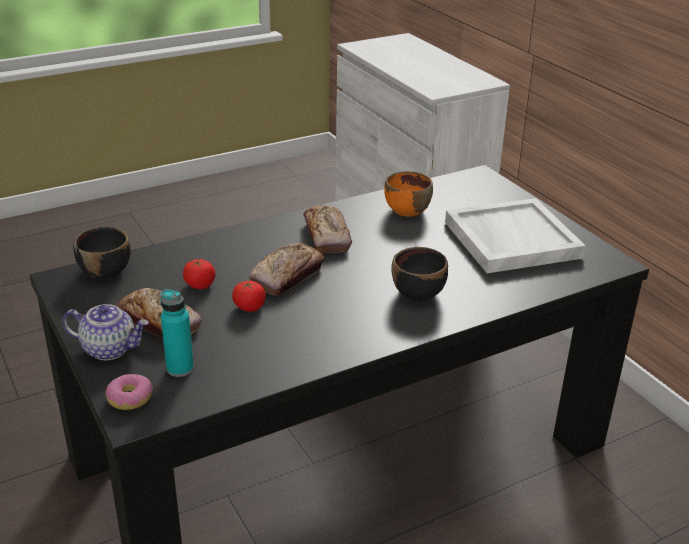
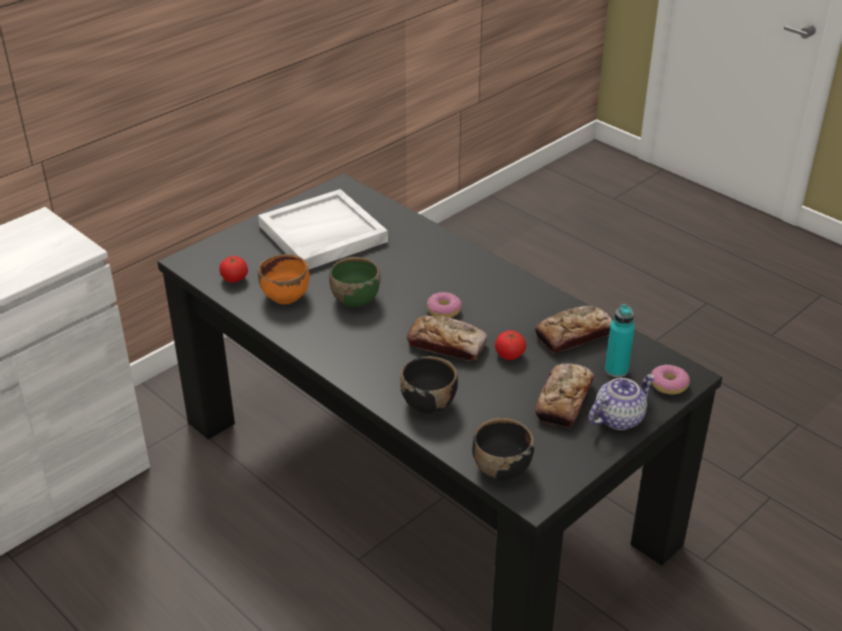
camera: 105 degrees left, 5 degrees up
(110, 349) = (618, 418): teapot -> teapot turned 60 degrees clockwise
(200, 285) = (490, 394): tomato -> tomato (234, 279)
(327, 236) = (361, 336): bread -> bread (573, 335)
(343, 284) = (444, 310): none -> donut
(387, 241) = (355, 298): none -> green bowl
(418, 293) = (436, 271): black bowl -> black bowl (428, 402)

